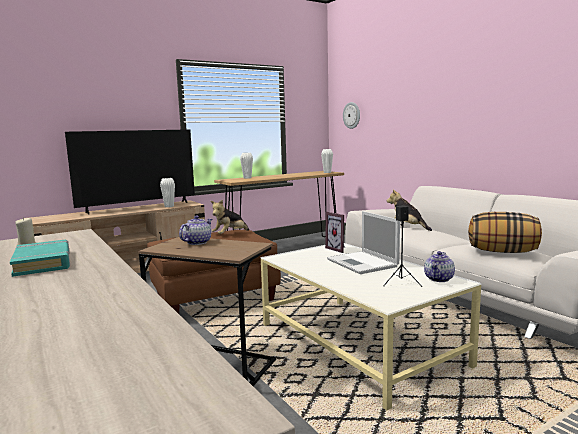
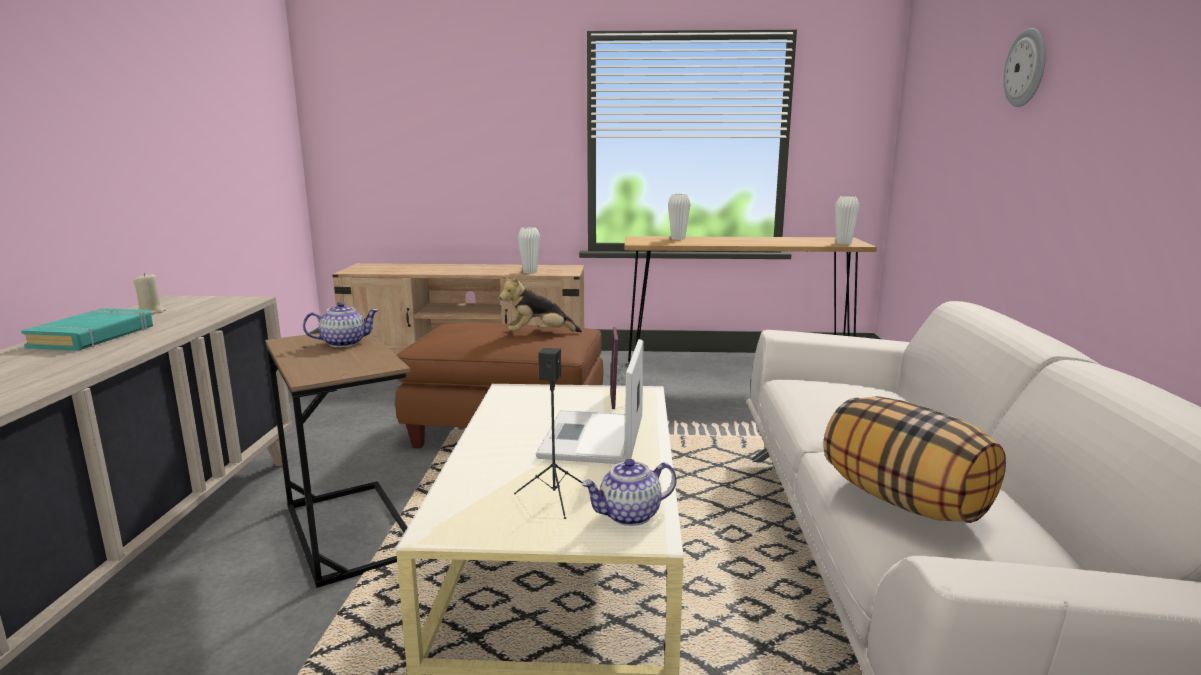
camera: 35 degrees right, 5 degrees up
(139, 207) = (495, 267): television -> none
(352, 115) = (924, 128): wall clock -> wall clock (1026, 68)
(407, 227) = (847, 386): plush toy -> none

